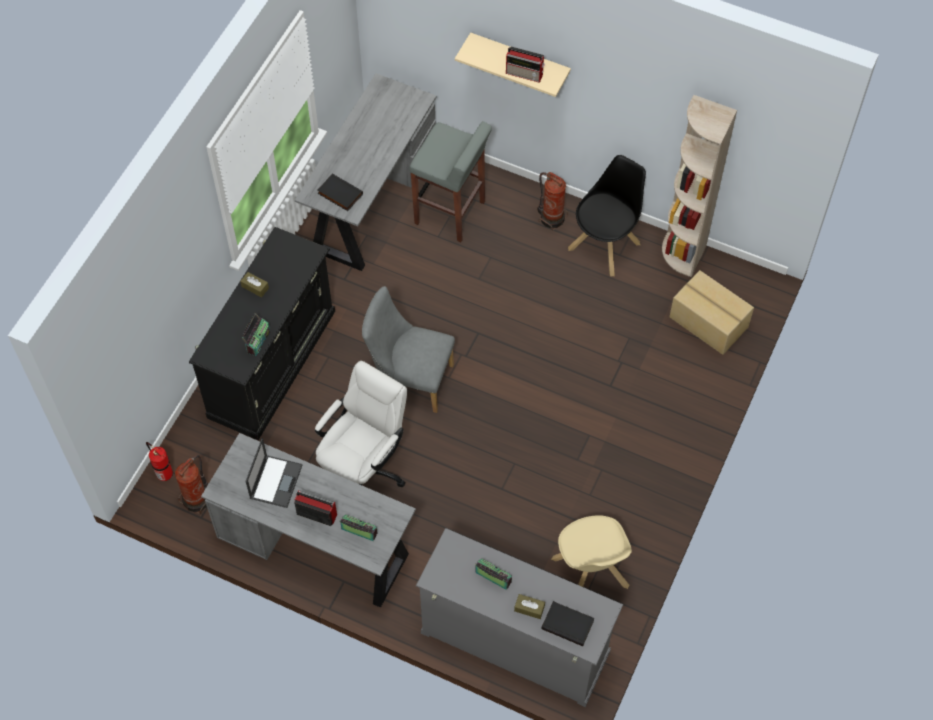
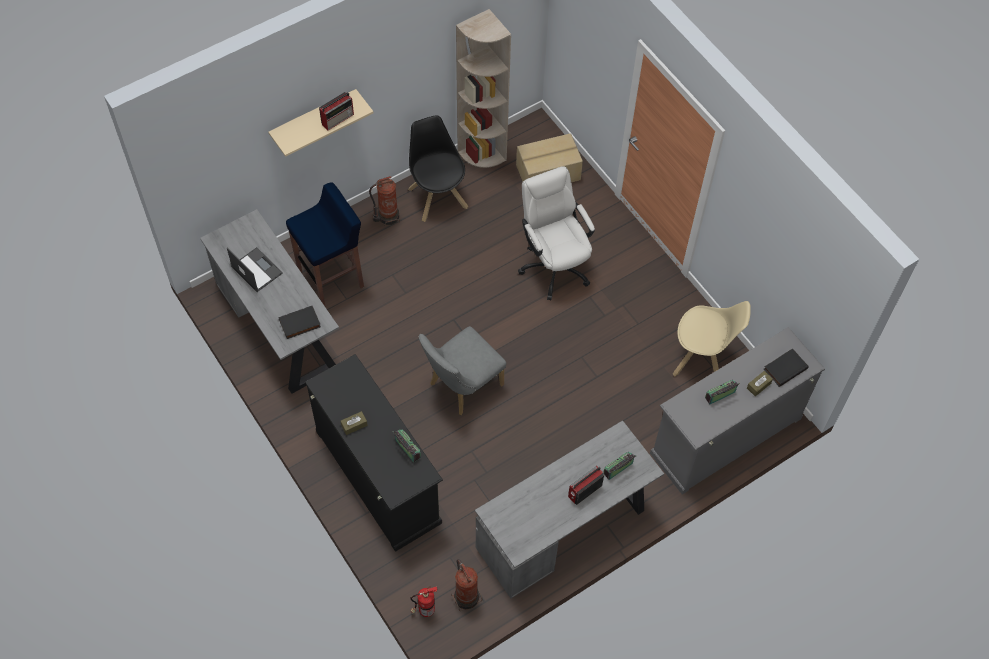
camera: 60 degrees left, 0 degrees up
(276, 481) = (537, 505): laptop -> laptop (256, 269)
(364, 470) = (520, 460): white office chair -> white office chair (553, 266)
(451, 213) = (332, 279): grey stool -> blue stool

